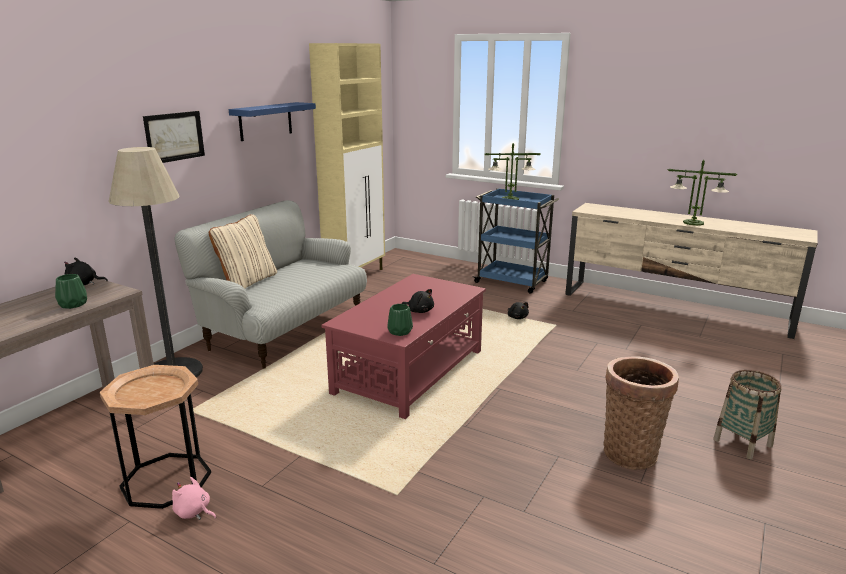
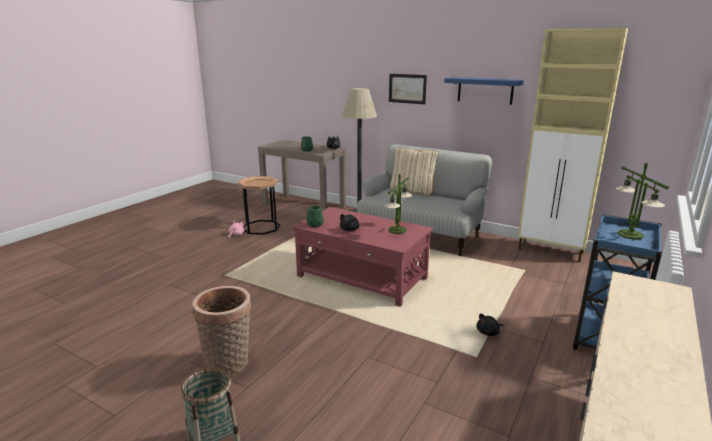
camera: 90 degrees right, 0 degrees up
(693, 223) = (629, 369): table lamp -> table lamp (397, 230)

